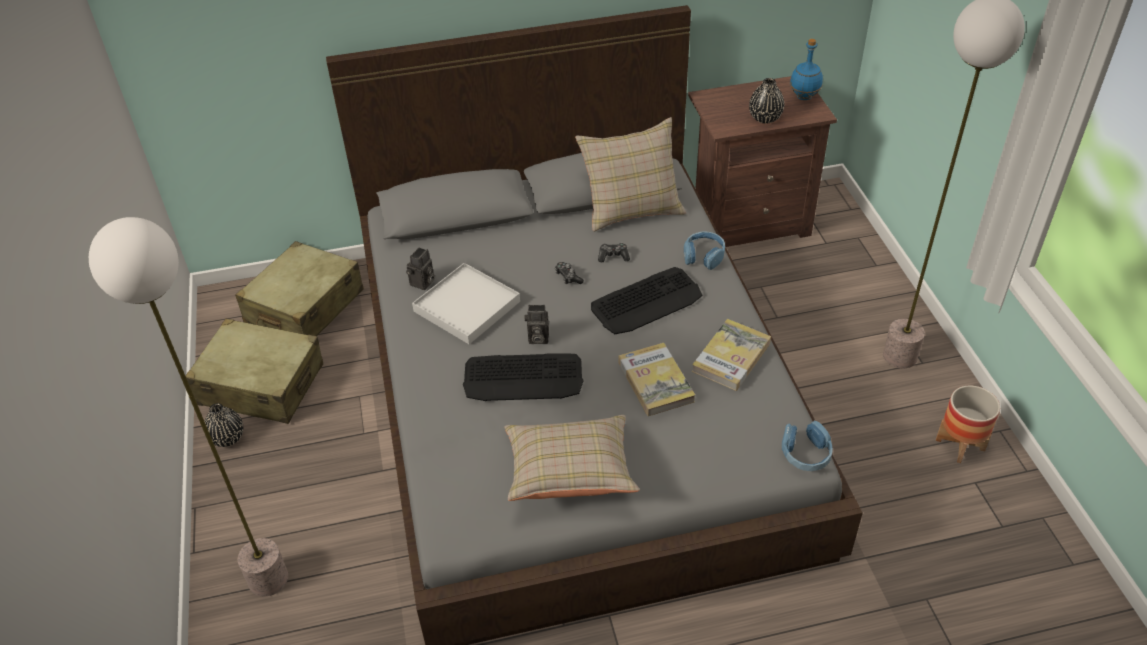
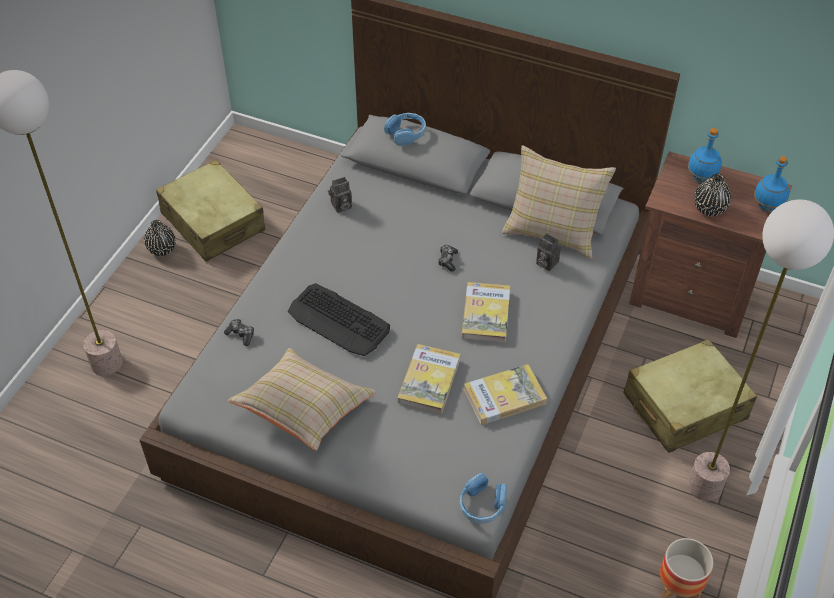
camera: 35 degrees right, 5 degrees up
(304, 307) = (289, 179): beige suitcase -> beige suitcase (684, 407)
(467, 306) = (353, 242): white tray -> none
(537, 338) = (378, 296): camera -> camera (545, 263)
(613, 256) = (498, 262): game controller -> game controller (241, 334)
(647, 302) = (486, 314): keyboard -> book
(703, 256) = (569, 302): blue headphones -> blue headphones (406, 133)
(734, 100) = (700, 178): none -> blue bottle

